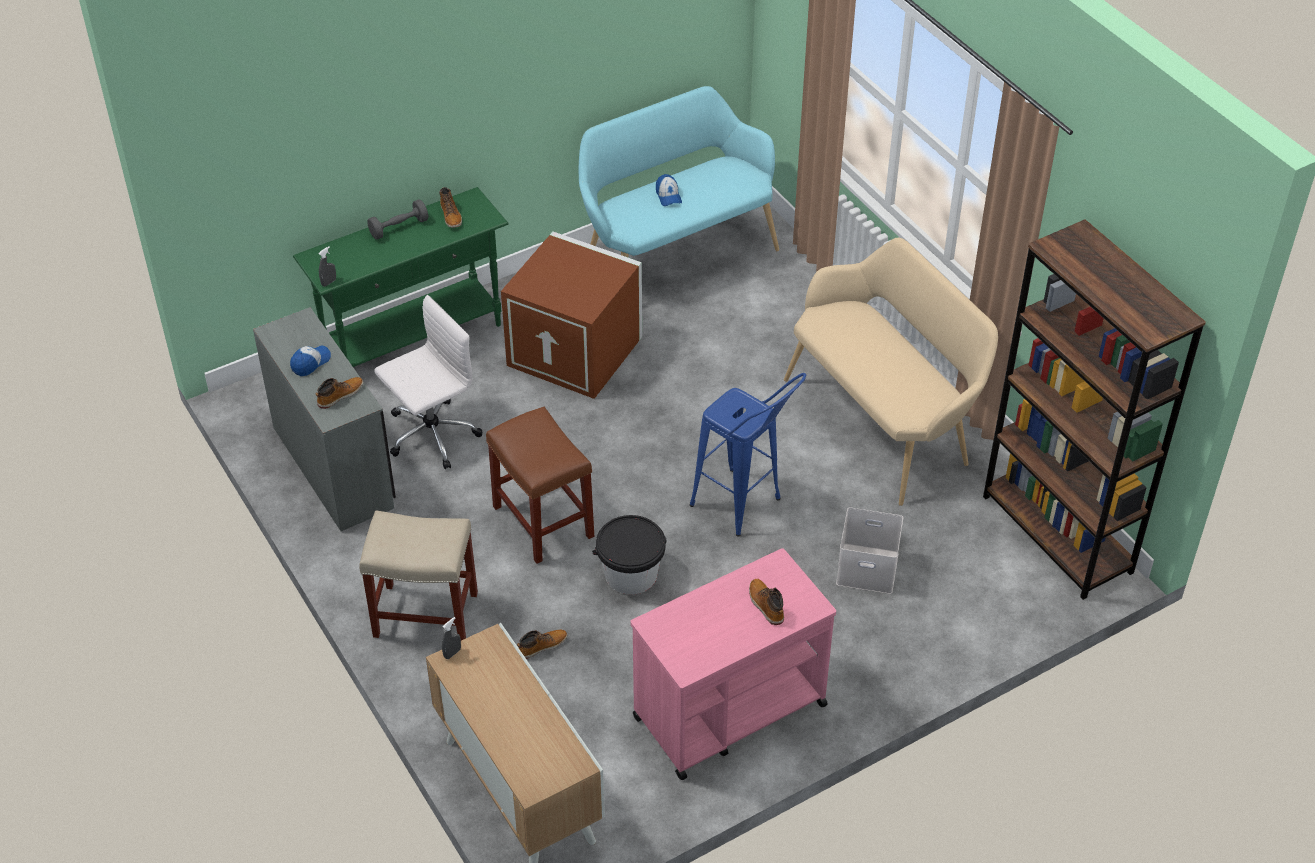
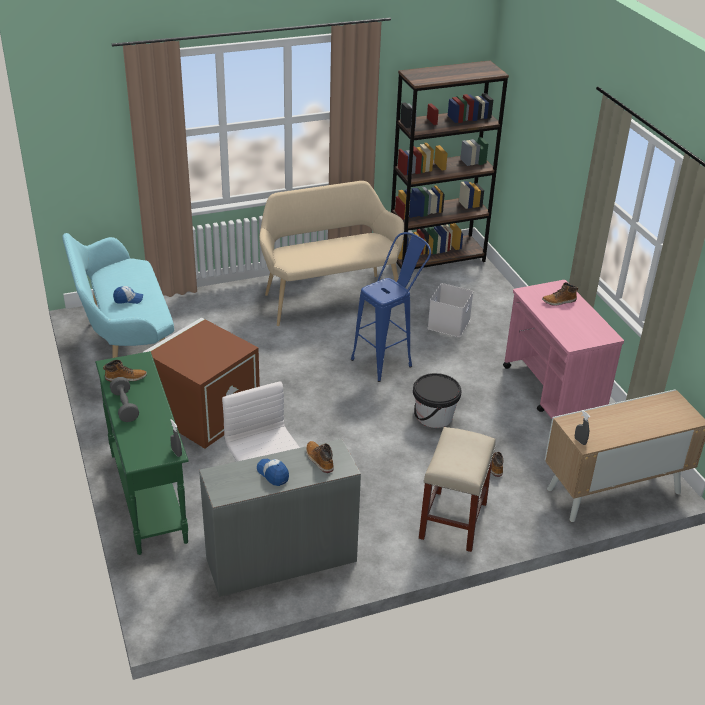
camera: 80 degrees left, 10 degrees down
(542, 520) = (374, 450): brown stool -> none

